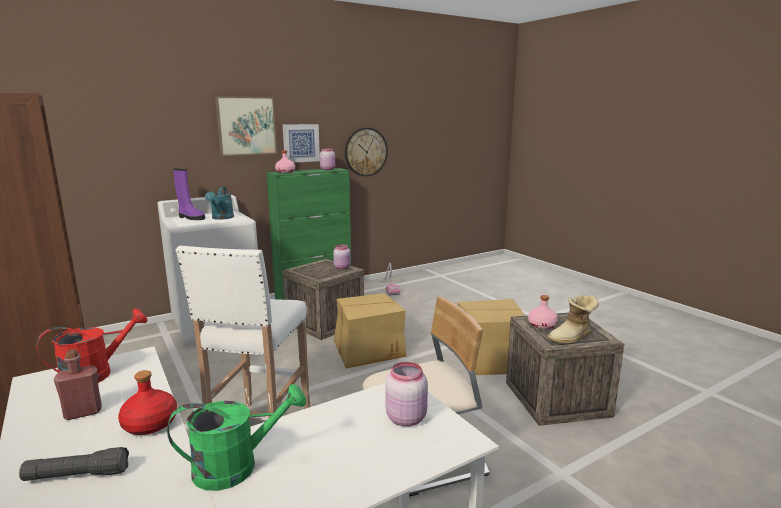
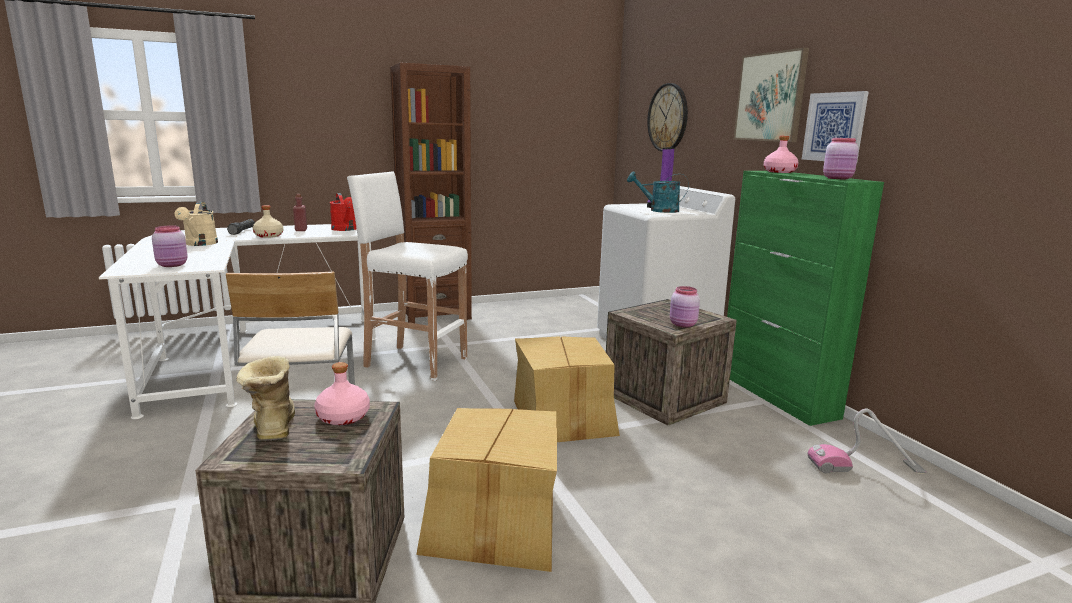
camera: 100 degrees right, 0 degrees up
(151, 424) = (268, 236): red bottle -> beige bottle
(237, 466) = (200, 244): green watering can -> beige watering can
(366, 152) = (961, 156): wall clock -> wall clock (668, 117)

